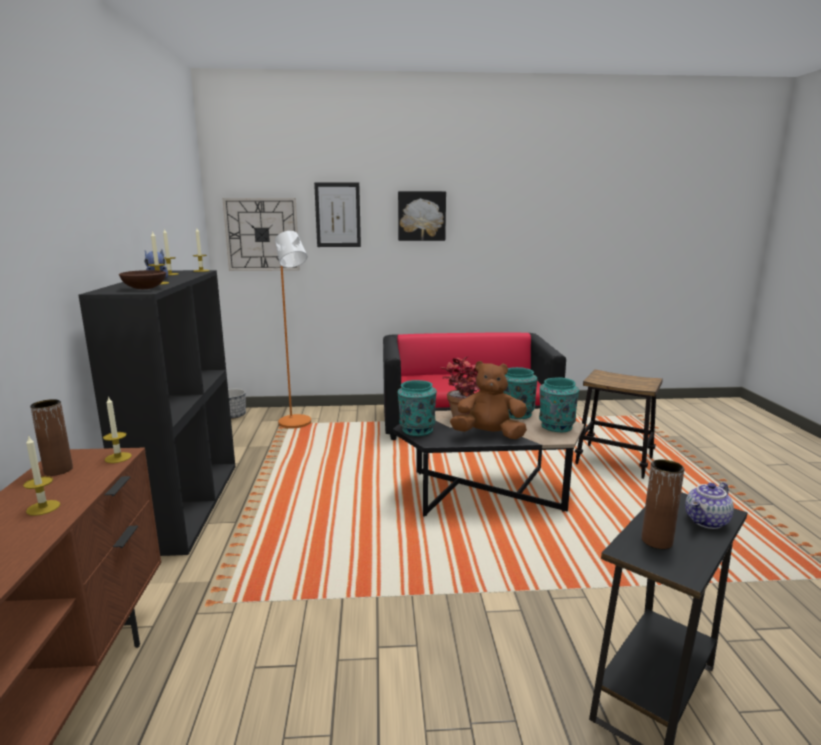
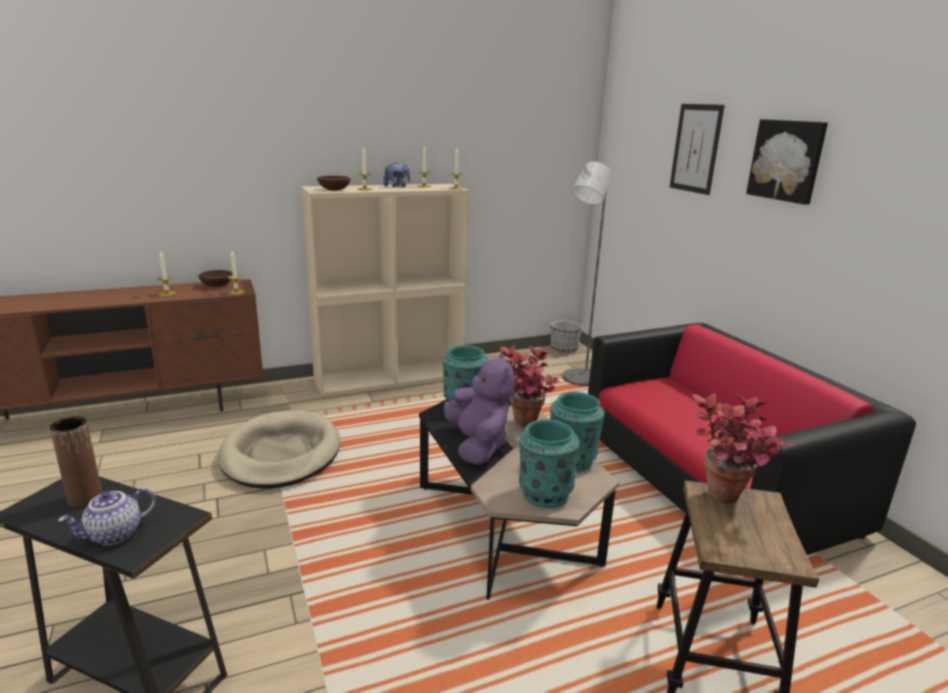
camera: 70 degrees right, 5 degrees up
(58, 470) = (217, 285): brown vase -> brown bowl
(186, 504) = (390, 377): black bookcase -> beige bookcase
(262, 234) = (631, 164): wall clock -> none
(297, 424) = (577, 381): orange floor lamp -> grey floor lamp
(308, 593) = (281, 454): none -> beige dog bed
(489, 435) = (478, 446): brown plush toy -> purple plush toy
(605, 378) = (725, 503): none -> potted plant
(707, 522) = (114, 535): teapot -> teapot turned 75 degrees counterclockwise

